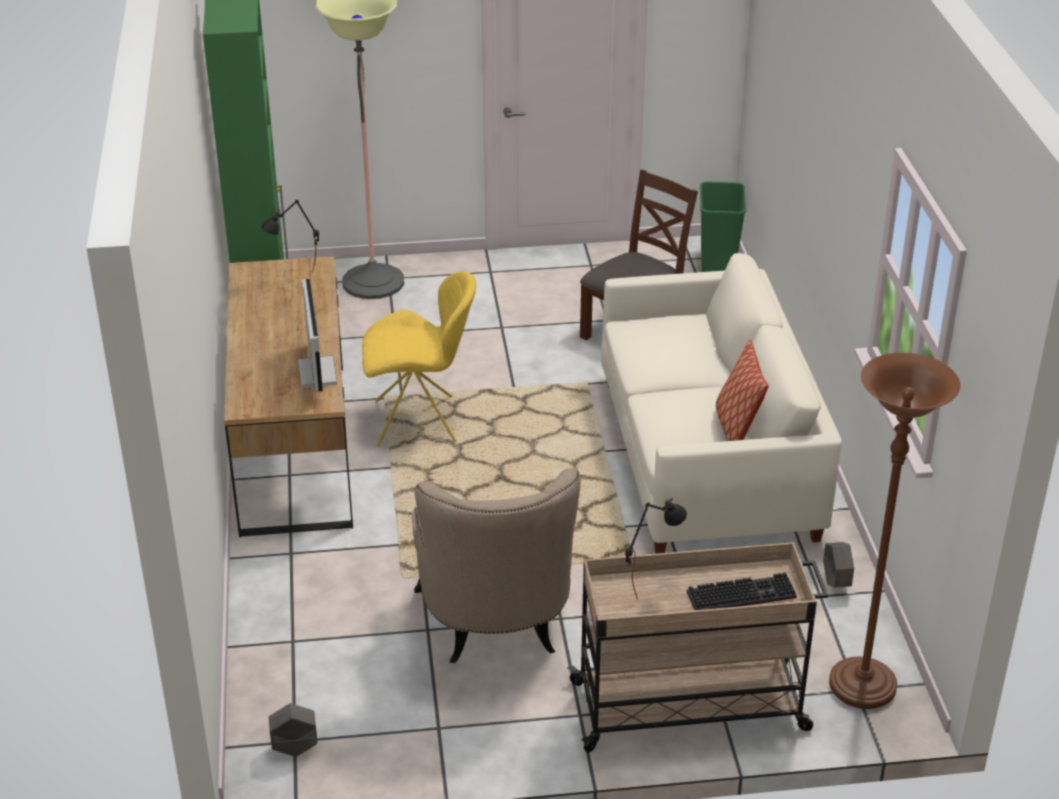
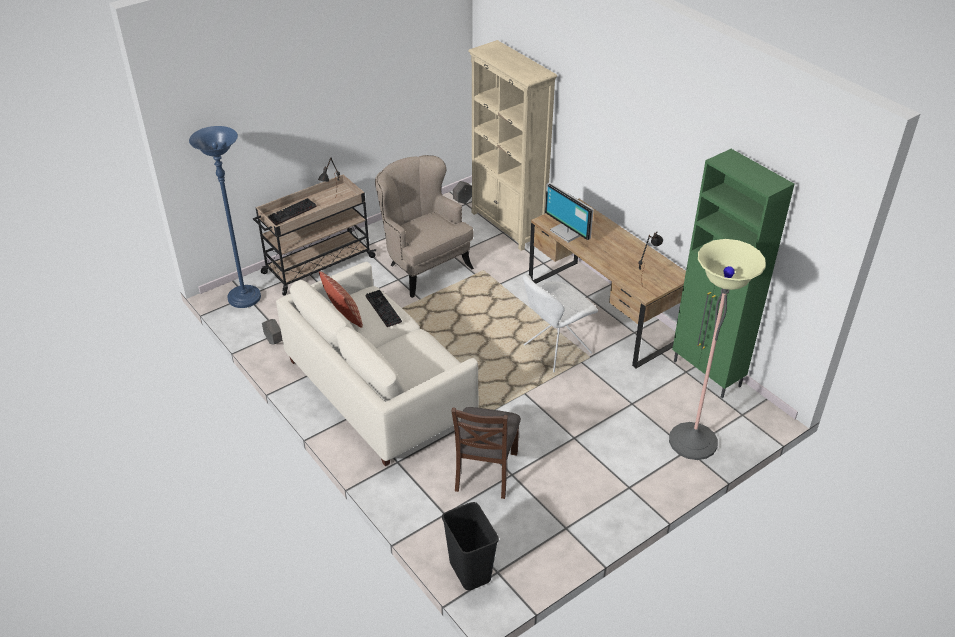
camera: 150 degrees right, 5 degrees up
(269, 651) = (508, 226): none -> beige bookcase
(420, 421) = (555, 350): yellow chair -> white chair
(672, 417) = (382, 309): none -> keyboard
(716, 266) = (471, 571): green trash can -> black trash can
(862, 686) = (244, 298): brown floor lamp -> blue floor lamp

